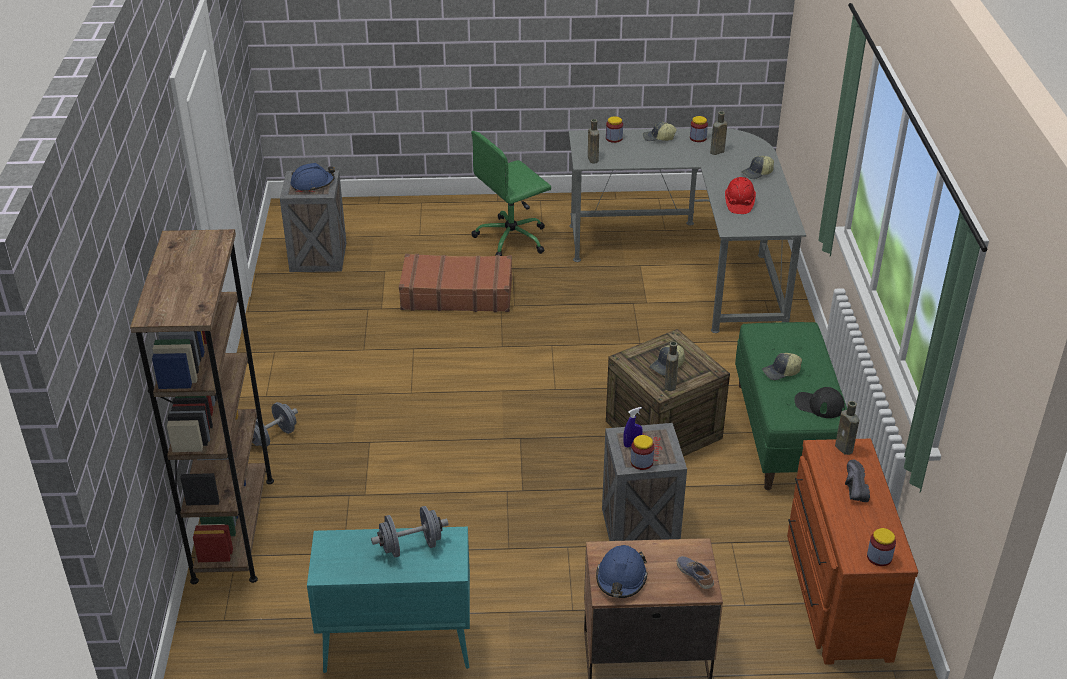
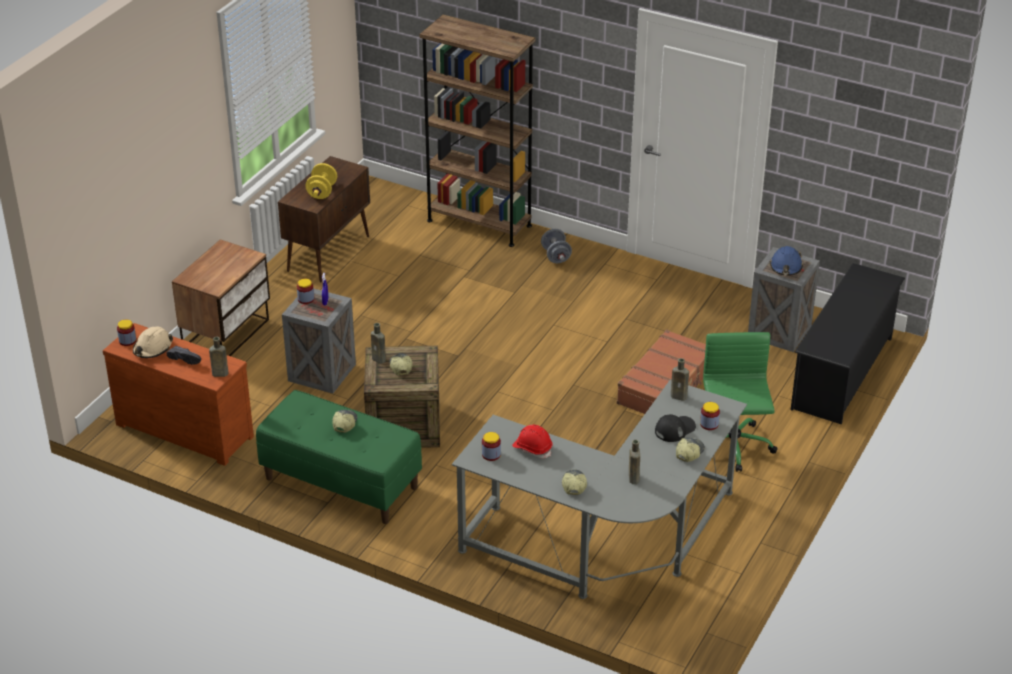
camera: 120 degrees right, 0 degrees up
(359, 212) = (842, 373): none -> black shoe rack
(396, 646) = (329, 253): turquoise cabinet -> brown cabinet
(411, 546) = (322, 192): grey dumbbell -> yellow dumbbell
(621, 578) = (226, 255): blue hard hat -> none
(695, 576) = (198, 279): shoe -> none
(698, 138) = (669, 478): jar -> jar (491, 455)
(819, 405) = (293, 423): black cap -> black cap (675, 429)
(867, 526) = (152, 348): none -> beige hard hat

